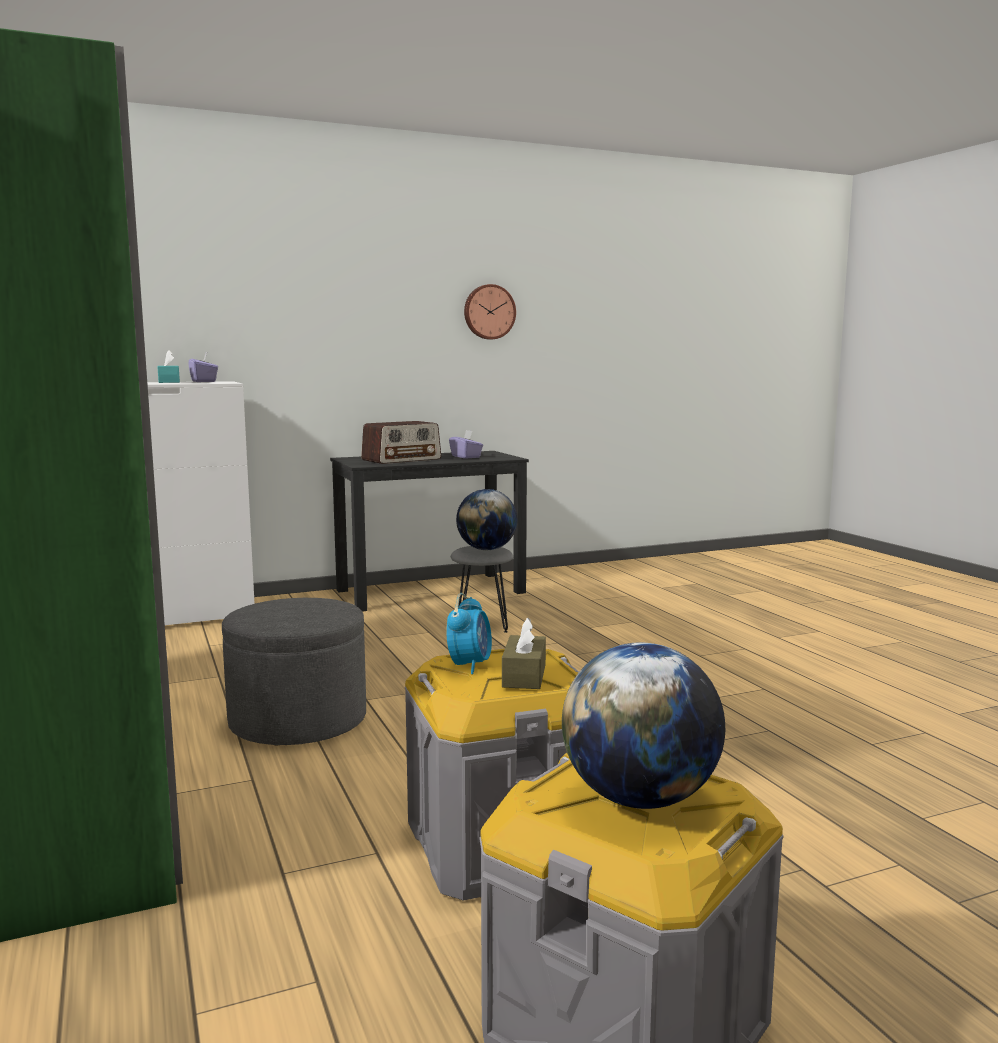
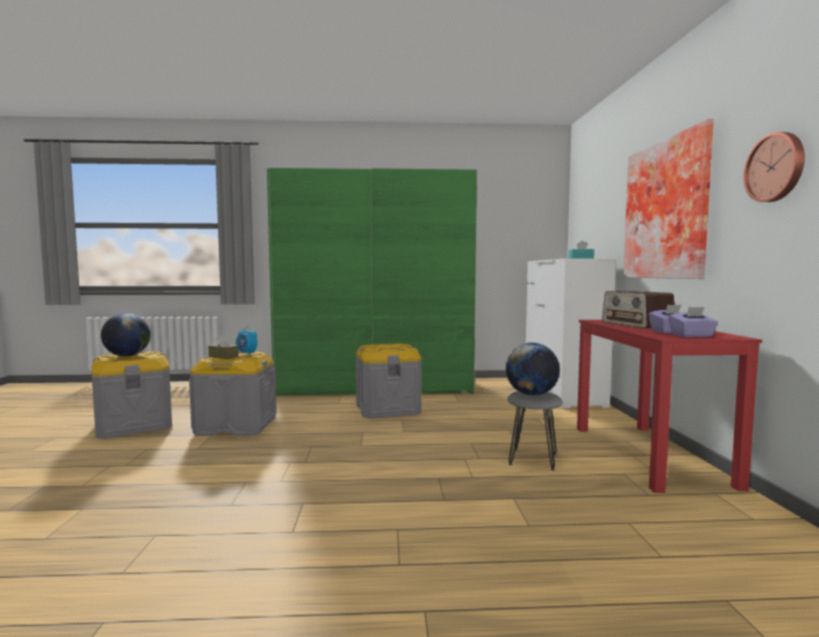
camera: 110 degrees right, 5 degrees down
(204, 381) = (592, 258): purple tissue box -> purple tissue box (692, 336)
(298, 720) = (387, 409): grey ottoman -> grey storage box
(345, 325) = (668, 210): none -> picture
(431, 591) = (649, 455): black desk -> red desk

